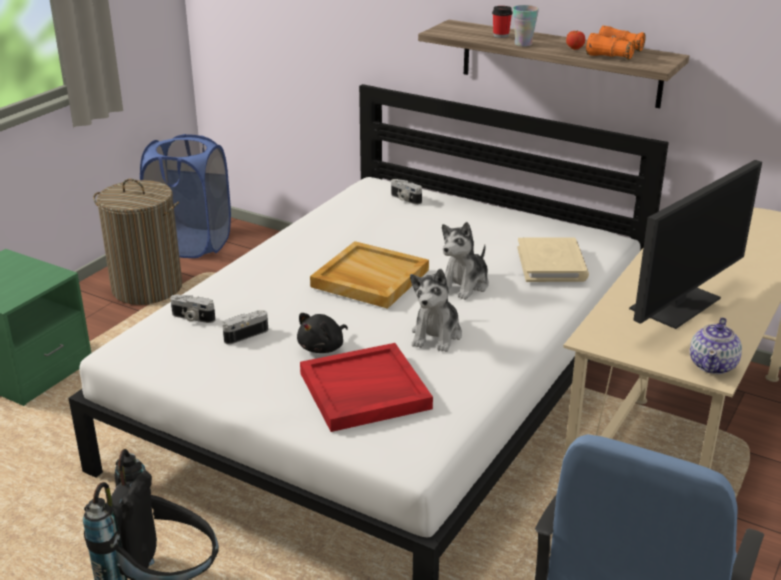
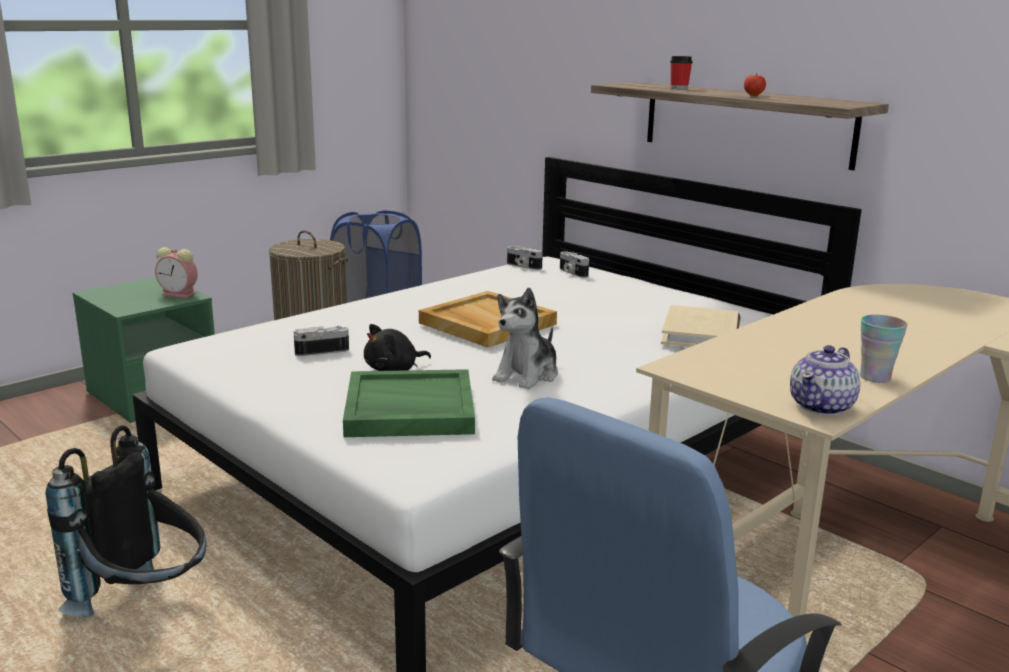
camera: 15 degrees right, 10 degrees down
(43, 273) = (180, 294): none -> alarm clock
(192, 318) = (279, 332): camera -> camera (523, 266)
(364, 391) = (408, 409): red tray -> green tray
(464, 285) = (589, 340): plush toy -> none
(523, 44) = (698, 92): cup -> cup (875, 377)
(614, 53) = (797, 99): orange binoculars -> none
(676, 303) = (808, 351): monitor -> none

